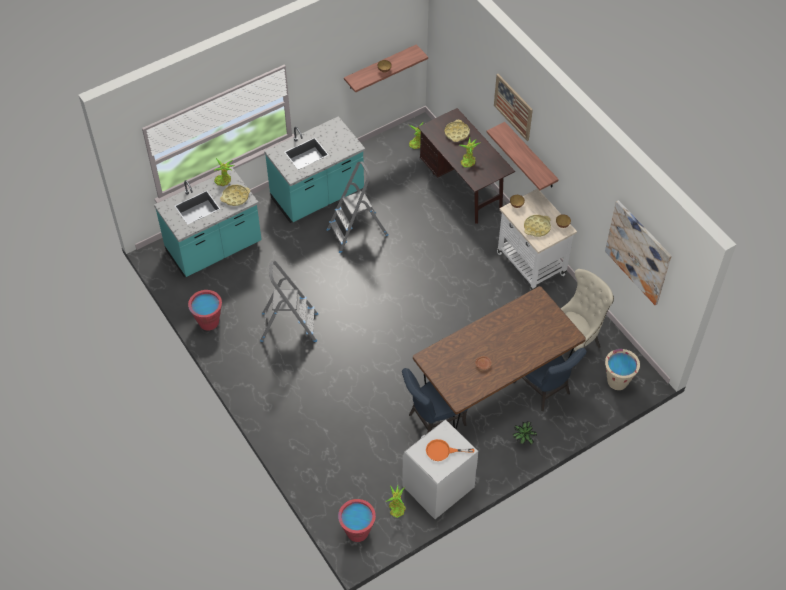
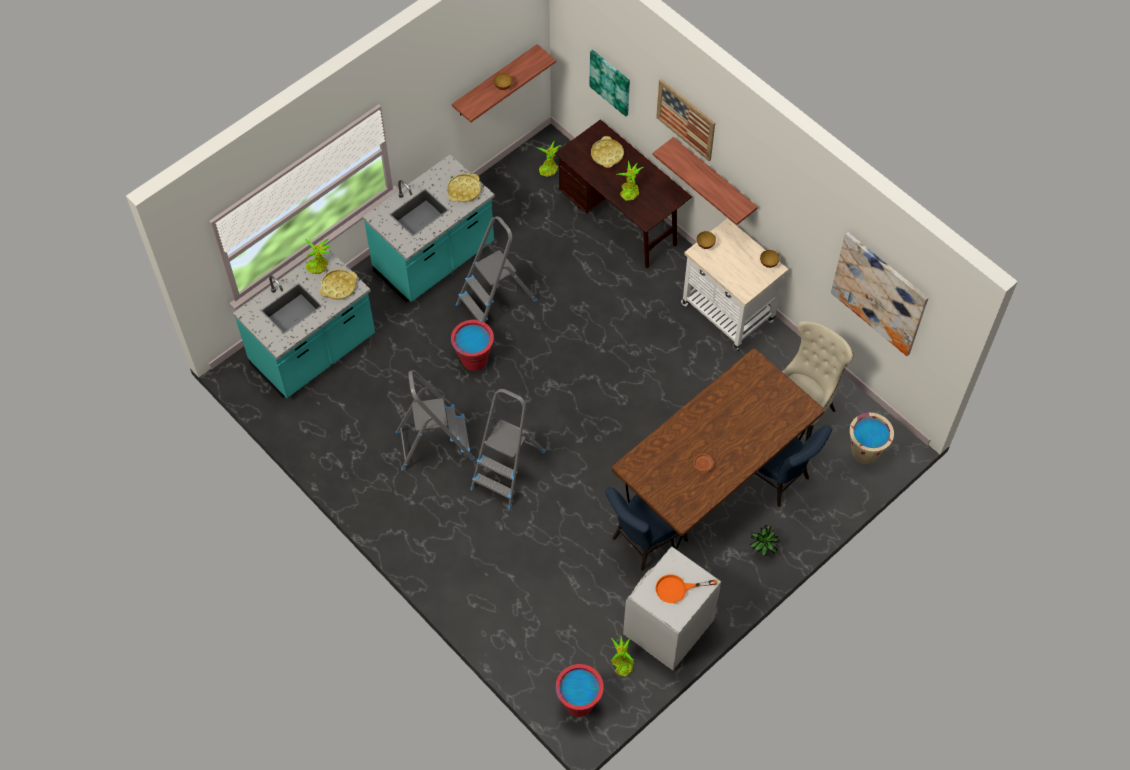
camera: 10 degrees left, 5 degrees up
(208, 322) = (328, 454): red bucket -> red bucket (474, 359)
(339, 353) = (507, 470): none -> grey step ladder
(465, 77) = (610, 82): none -> picture
(537, 227) = (737, 271): yellow tray -> yellow tray (464, 190)

